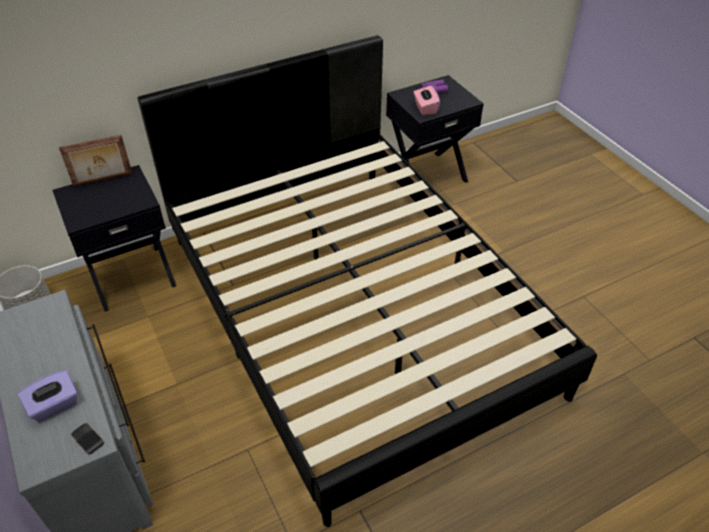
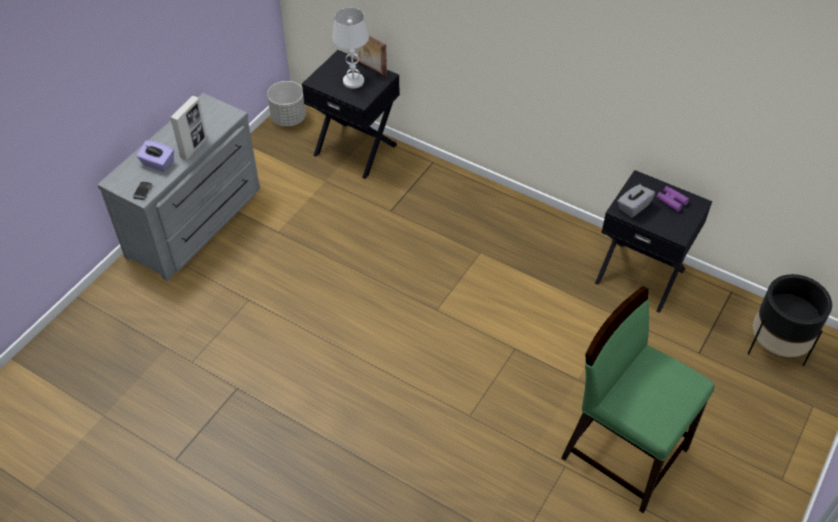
camera: 60 degrees right, 5 degrees up
(68, 358) = (194, 148): none -> picture frame
(111, 196) = (353, 81): none -> white table lamp
(355, 310) = (420, 300): black bed -> none
(425, 108) = (633, 207): pink tissue box -> grey tissue box
(533, 146) = (776, 347): none -> black planter
(585, 257) = (624, 452): none -> green chair

